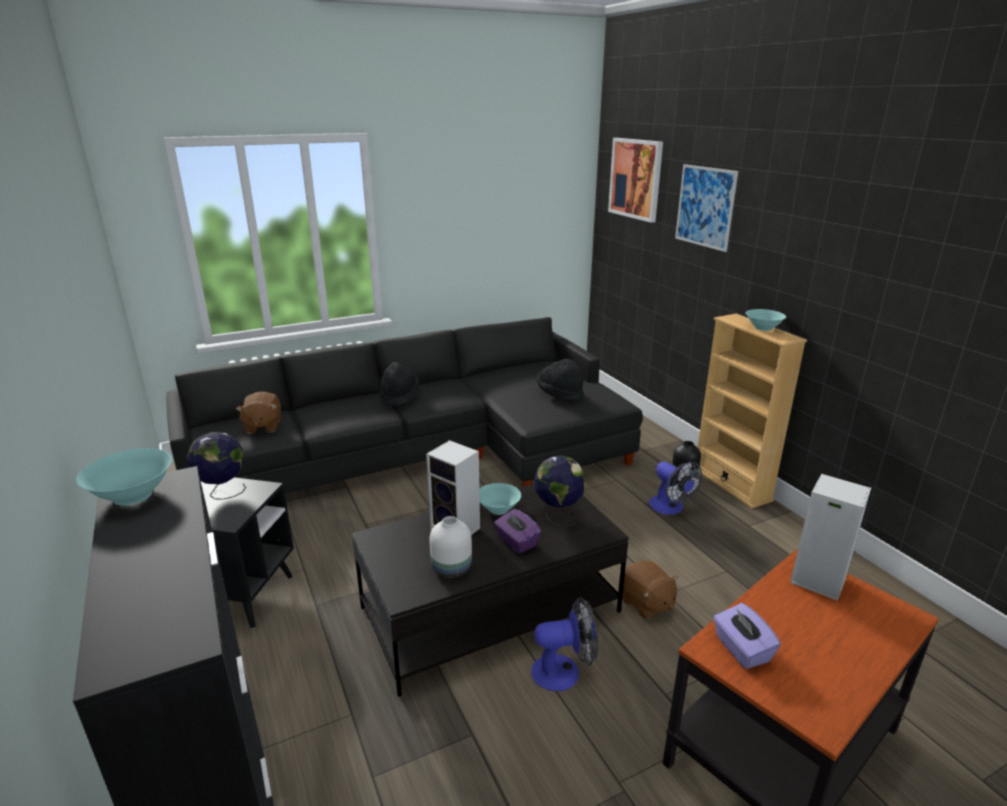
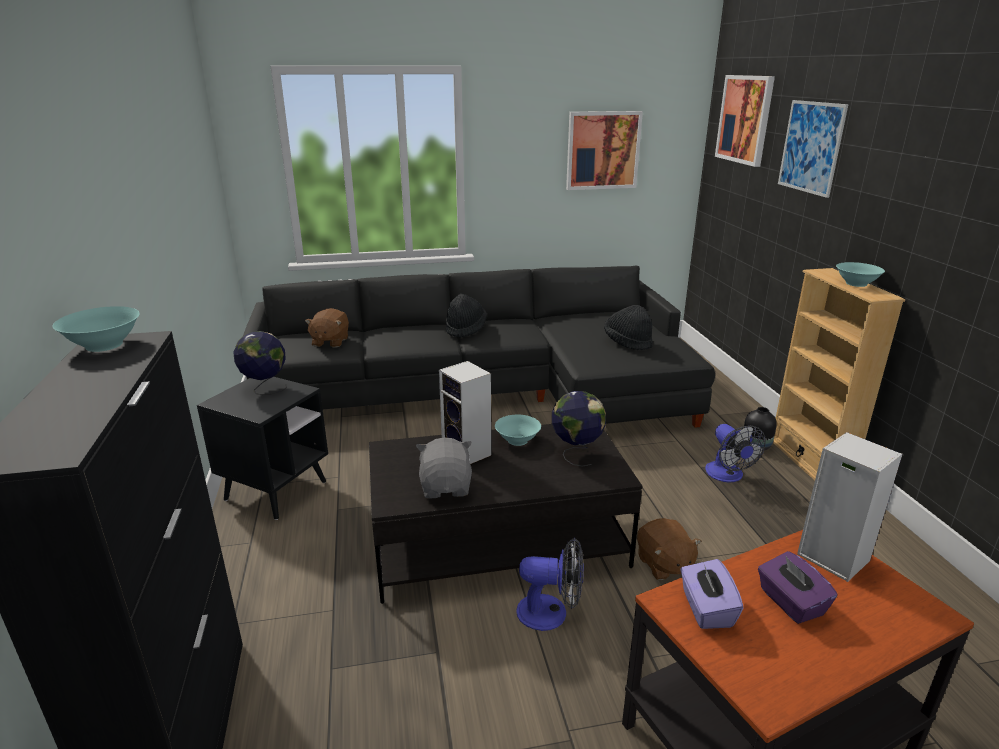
camera: 15 degrees right, 0 degrees up
(451, 569) = (446, 487): white vase -> grey plush toy
(506, 210) = (602, 150): none -> picture
(516, 542) = (522, 472): purple tissue box -> purple tissue box (790, 602)

